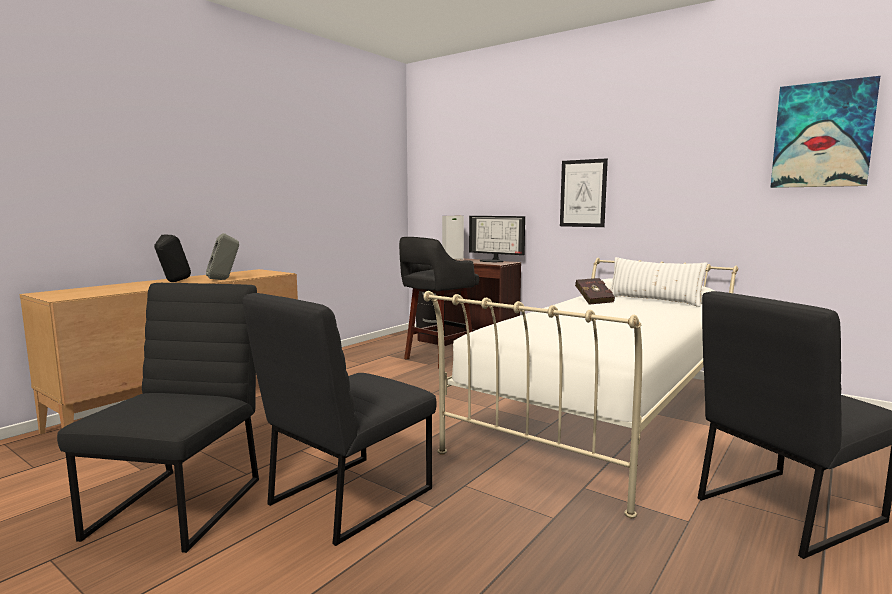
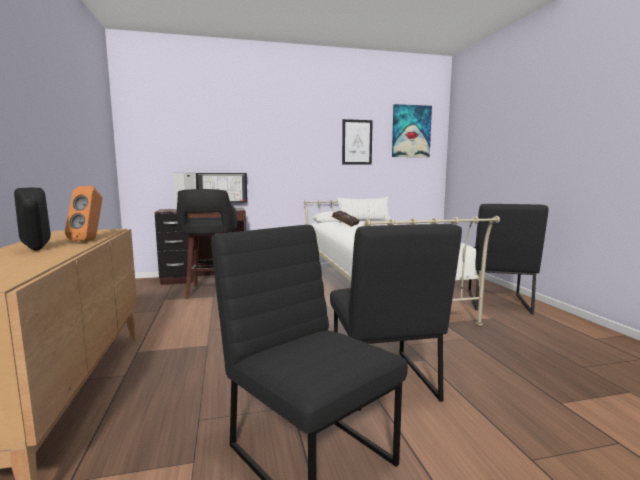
camera: 50 degrees left, 0 degrees up
(224, 279) = (89, 240): grey speaker -> orange speaker
(583, 193) = (288, 157): picture -> picture (357, 142)

